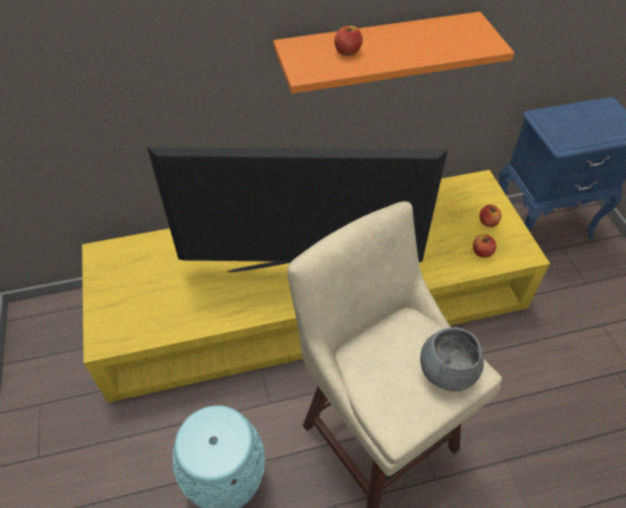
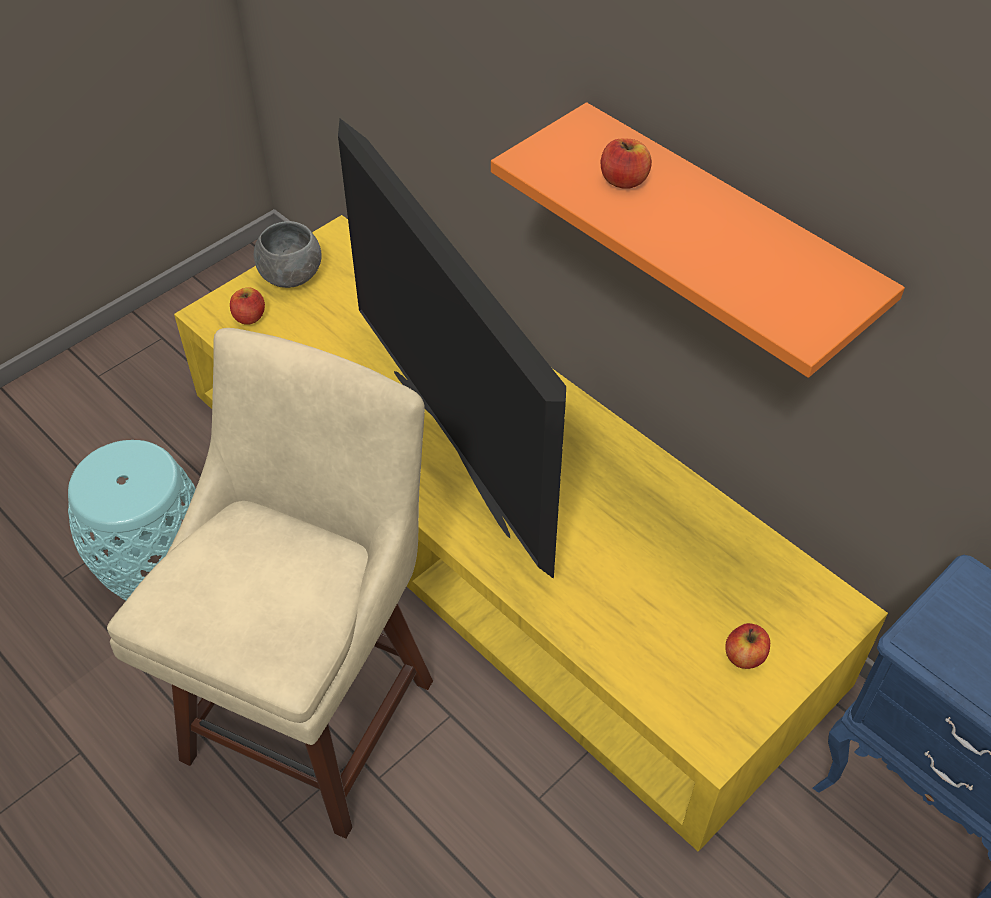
camera: 60 degrees right, 0 degrees up
(448, 372) = (269, 636): grey bowl -> grey bowl (290, 276)
(482, 252) = (664, 671): apple -> apple (249, 317)

